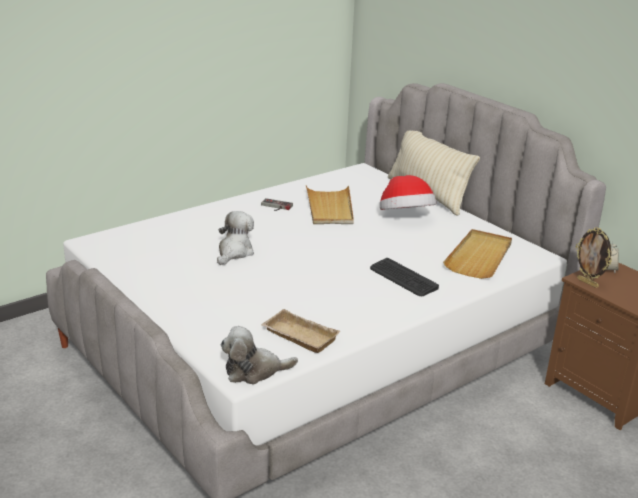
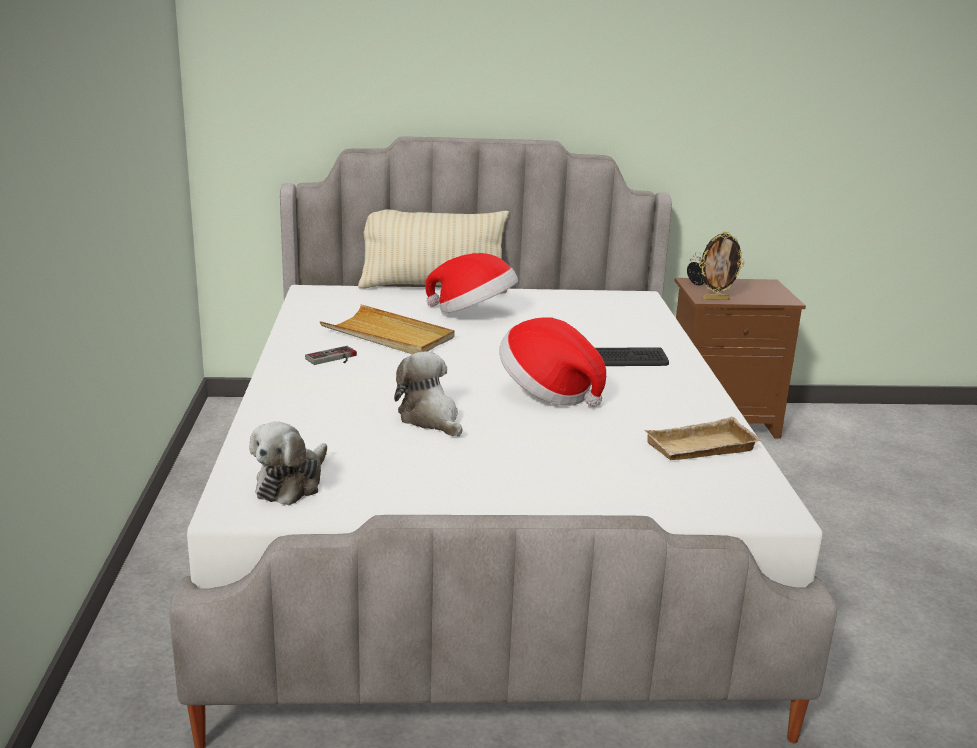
camera: 55 degrees left, 5 degrees down
(254, 371) = (764, 497): plush toy -> plush toy (291, 483)
(316, 271) = (548, 392): none -> hat
(479, 257) = (611, 316): beige tray -> none

